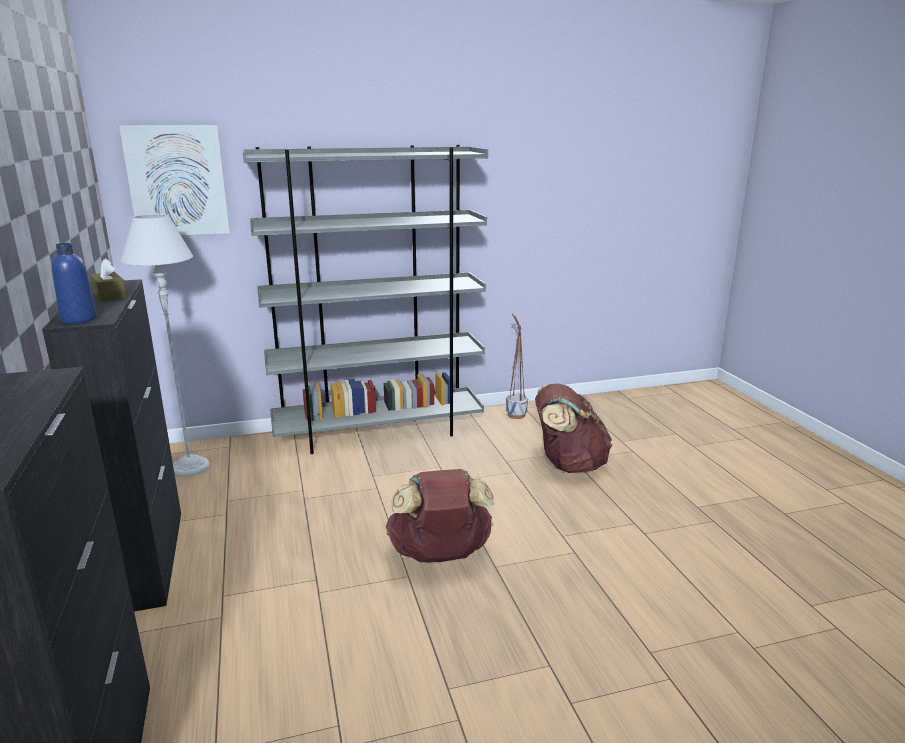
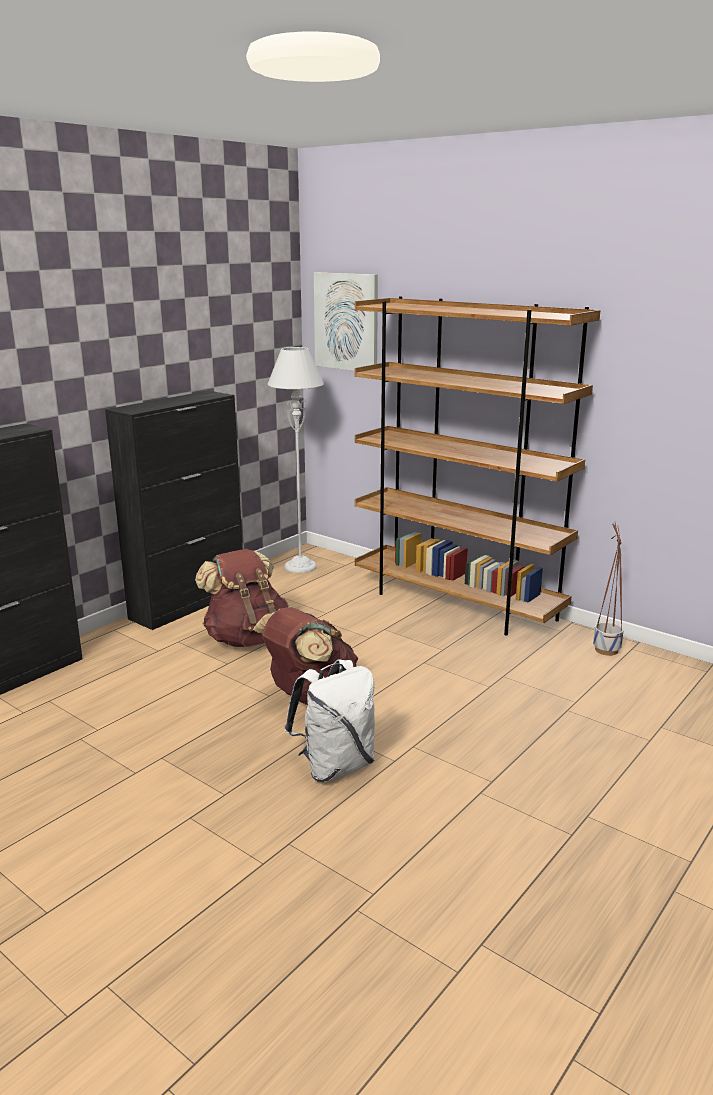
camera: 55 degrees right, 0 degrees up
(79, 319) = (129, 408): blue bottle -> none
(110, 295) = (185, 400): brown tissue box -> none
(379, 432) = (456, 604): grey bookcase -> brown bookcase
(557, 583) = (335, 766): none -> white backpack
(568, 464) = (551, 710): brown backpack -> brown backpack (246, 638)

